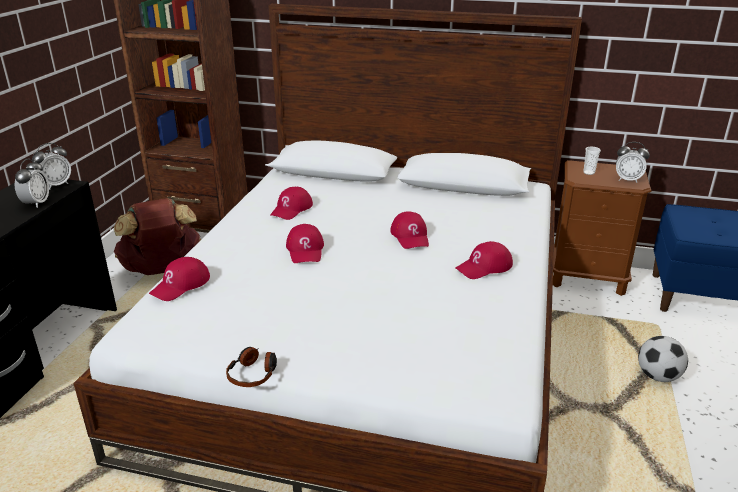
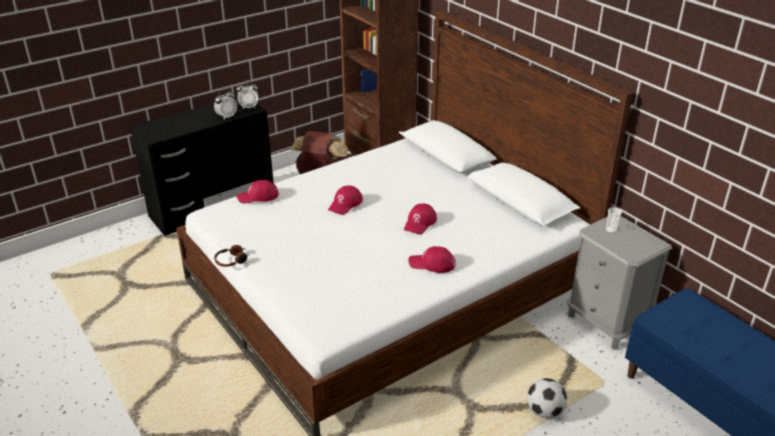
camera: 40 degrees right, 5 degrees up
(291, 209) = (378, 172): red cap -> none
(588, 278) = (606, 323): brown nightstand -> grey nightstand
(627, 180) = (632, 249): alarm clock -> none

